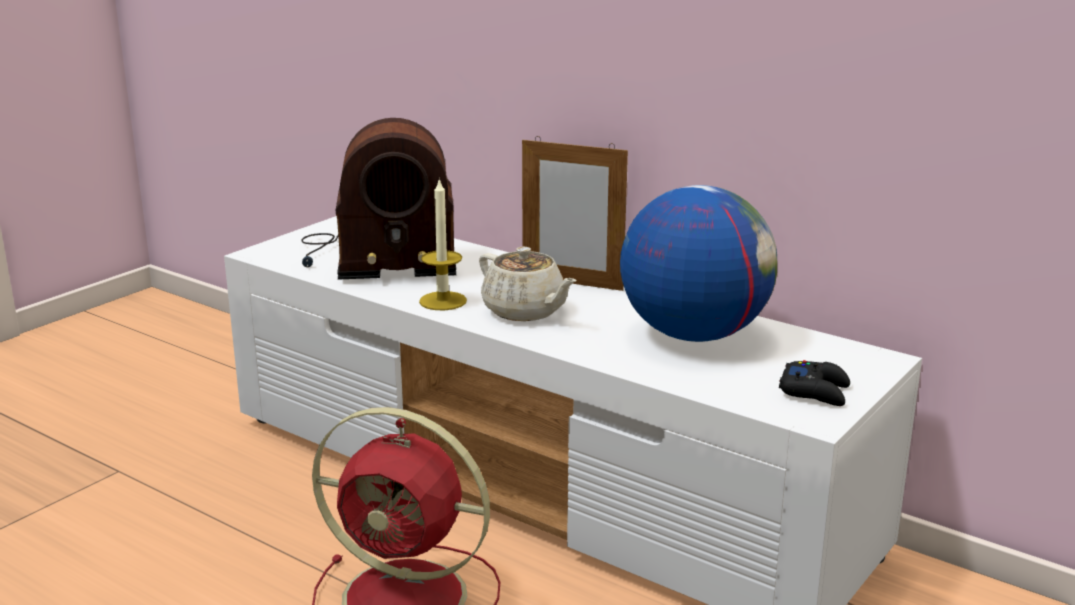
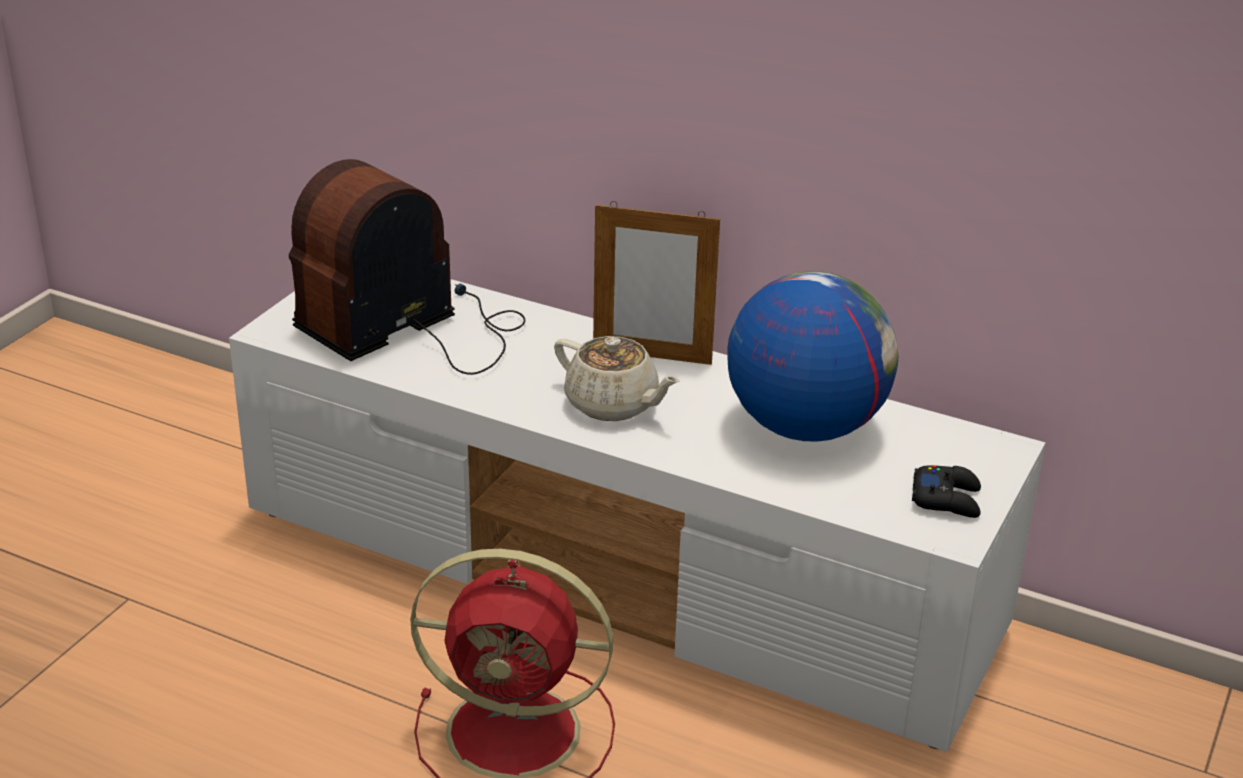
camera: 10 degrees left, 10 degrees up
(377, 257) = (414, 329): radio -> radio turned 150 degrees clockwise
(443, 301) = (516, 395): candle -> none

